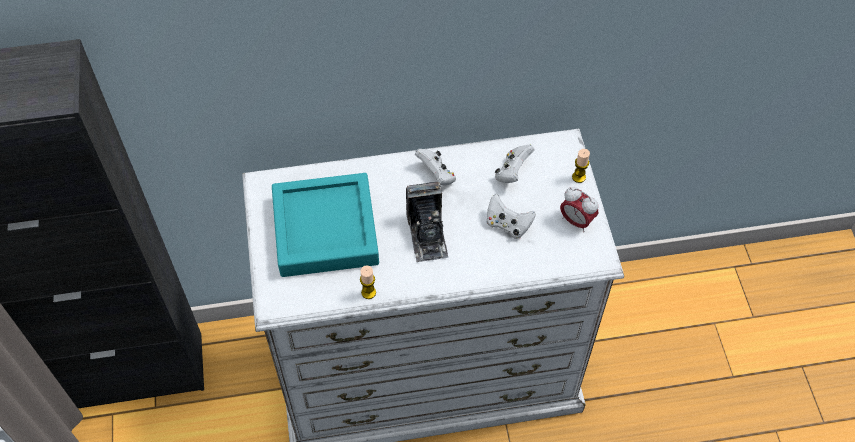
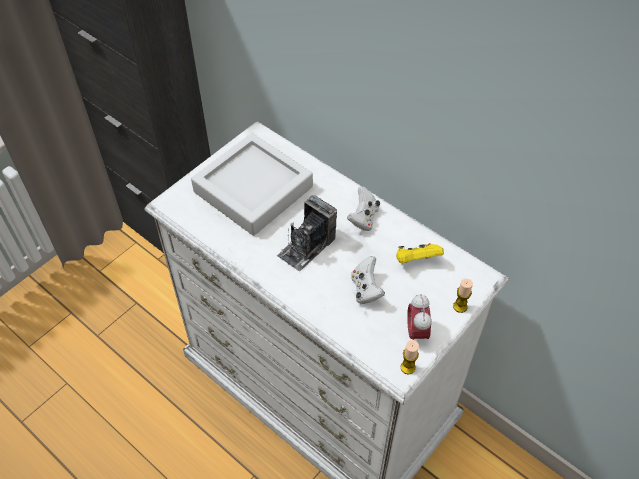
camera: 50 degrees right, 5 degrees down
(325, 230) = (253, 189): turquoise tray -> grey tray
(368, 292) = (225, 246): candle -> candle (408, 367)
(512, 172) = (416, 261): white game controller -> yellow game controller

